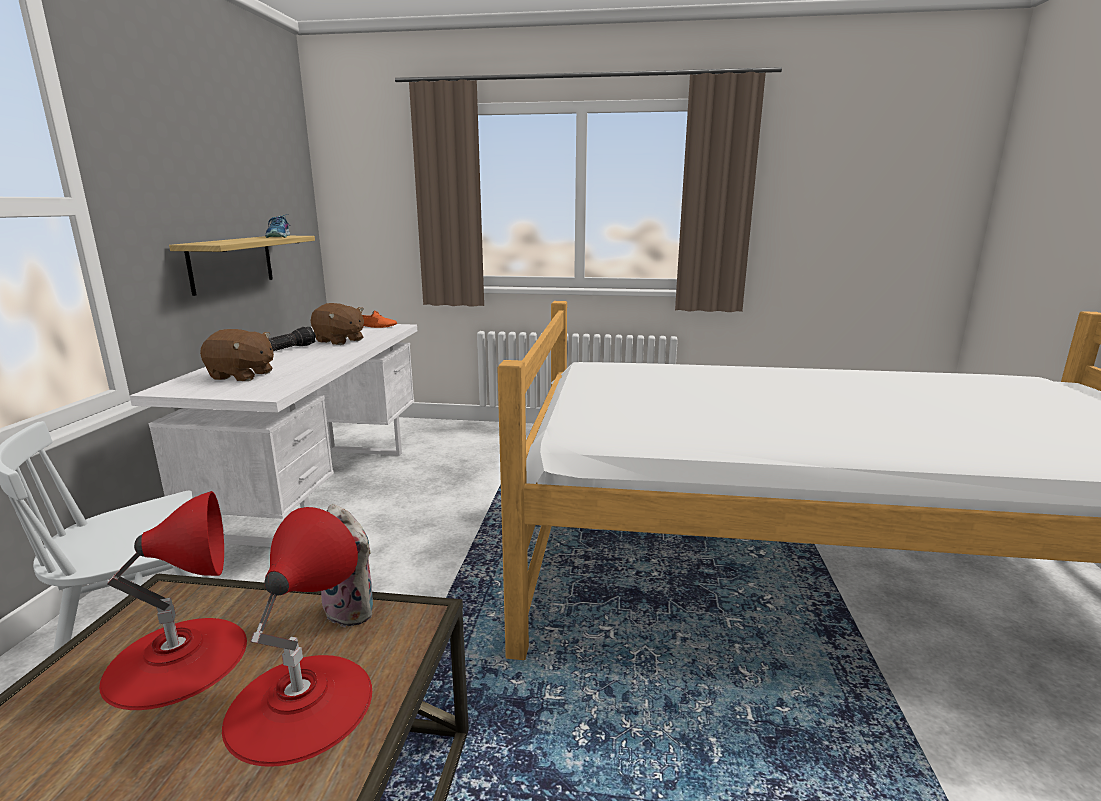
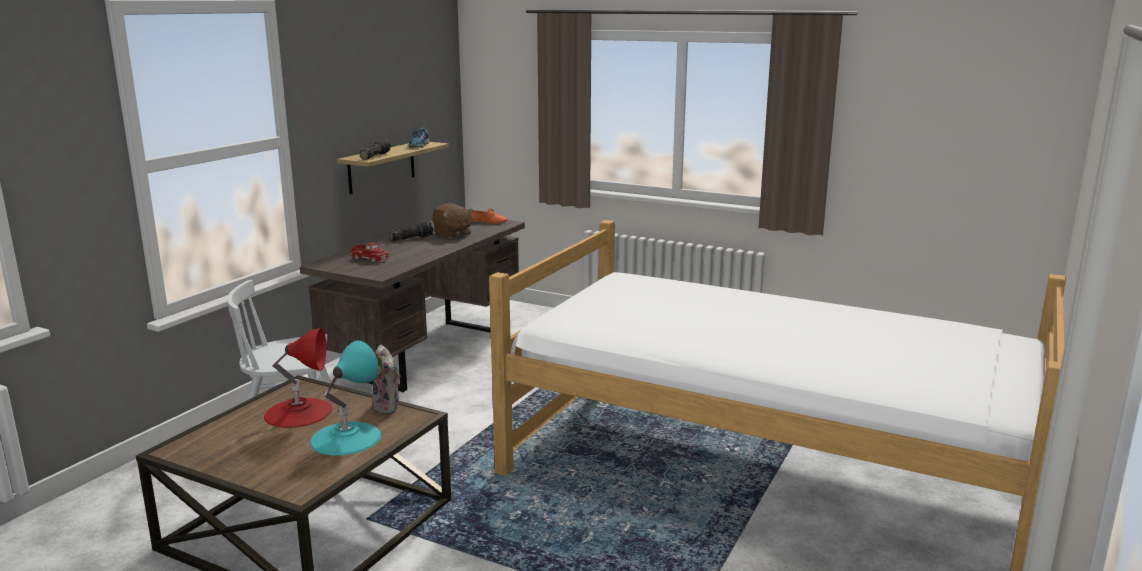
camera: 20 degrees right, 0 degrees up
(225, 242) = (374, 156): none -> flashlight
(242, 376) = (370, 259): brown plush toy -> toy truck
(299, 704) = (345, 438): red table lamp -> turquoise table lamp
(322, 490) = (428, 353): white desk -> brown desk

